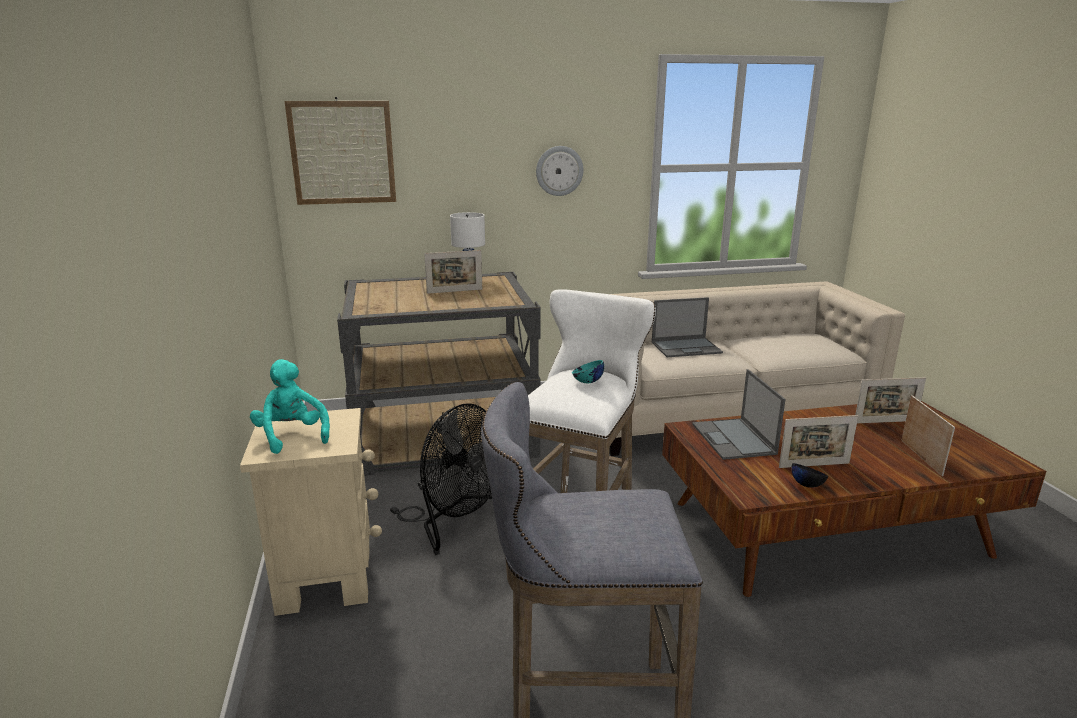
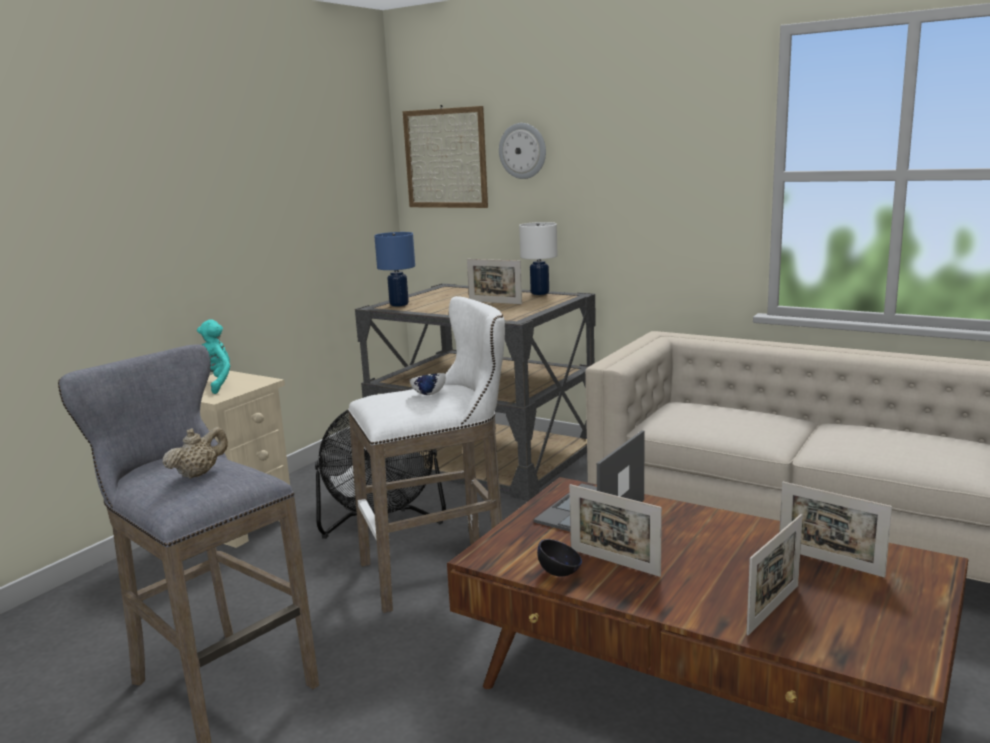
camera: 45 degrees right, 5 degrees down
(371, 307) = (400, 305): none -> blue table lamp
(559, 171) = (651, 178): wall clock -> wall clock (523, 151)
(587, 382) = (428, 394): turquoise bowl -> white bowl
(620, 511) = (198, 474): none -> beige teapot
(687, 347) = (735, 415): laptop -> none

